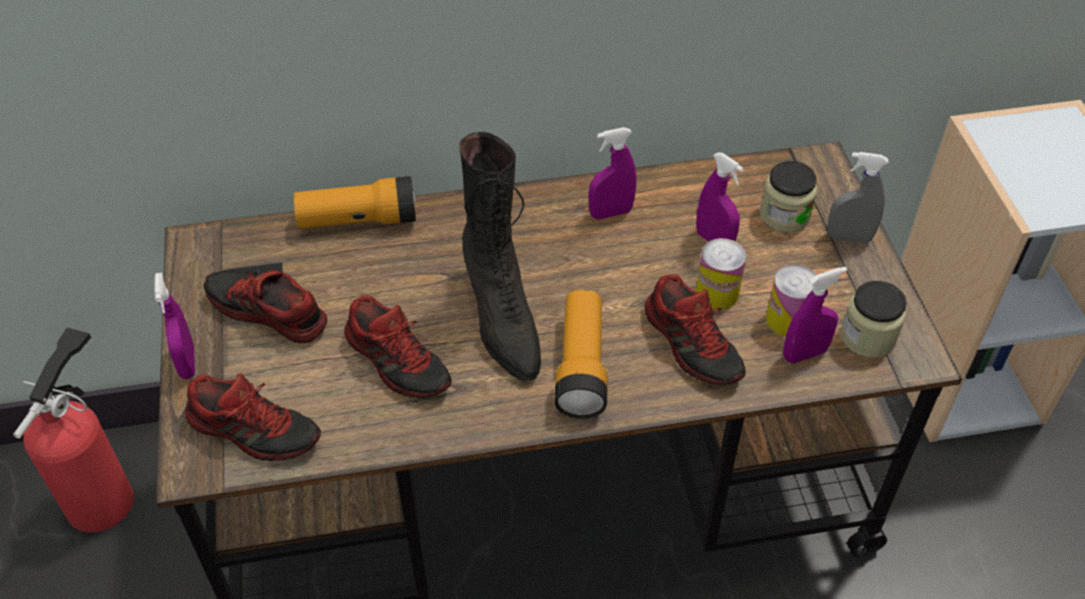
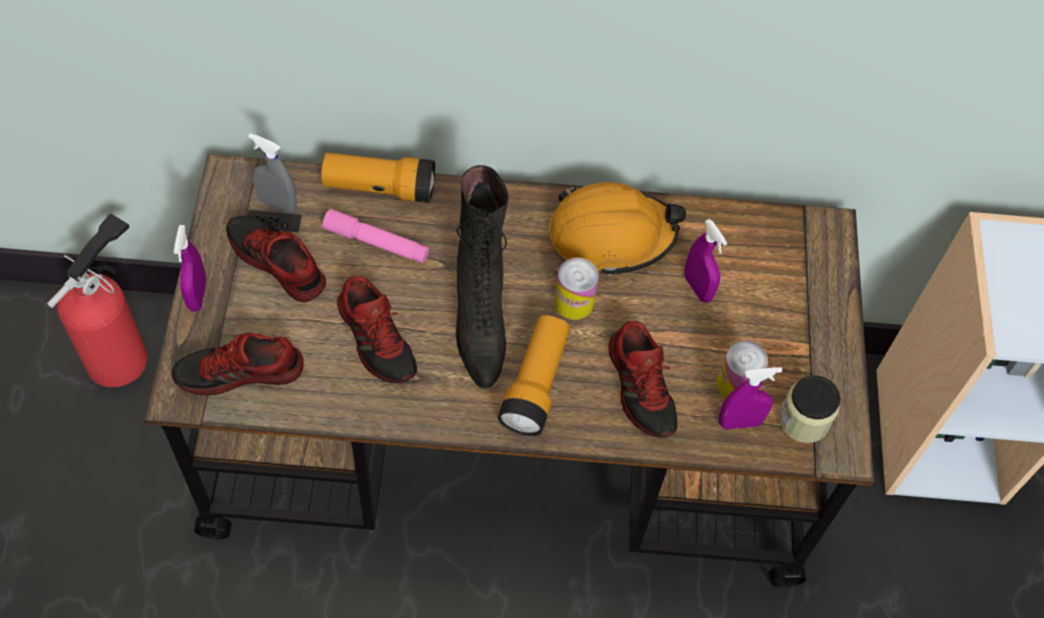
camera: 10 degrees right, 10 degrees up
(255, 429) = (240, 374): shoe -> shoe turned 135 degrees clockwise
(370, 271) = (376, 242): none -> pink flashlight
(611, 213) = (611, 235): purple spray bottle -> orange hard hat
(717, 293) = (681, 342): can -> can (574, 302)
(784, 215) = (773, 276): jar -> none
(849, 237) = (825, 315): grey spray bottle -> grey spray bottle (277, 204)

